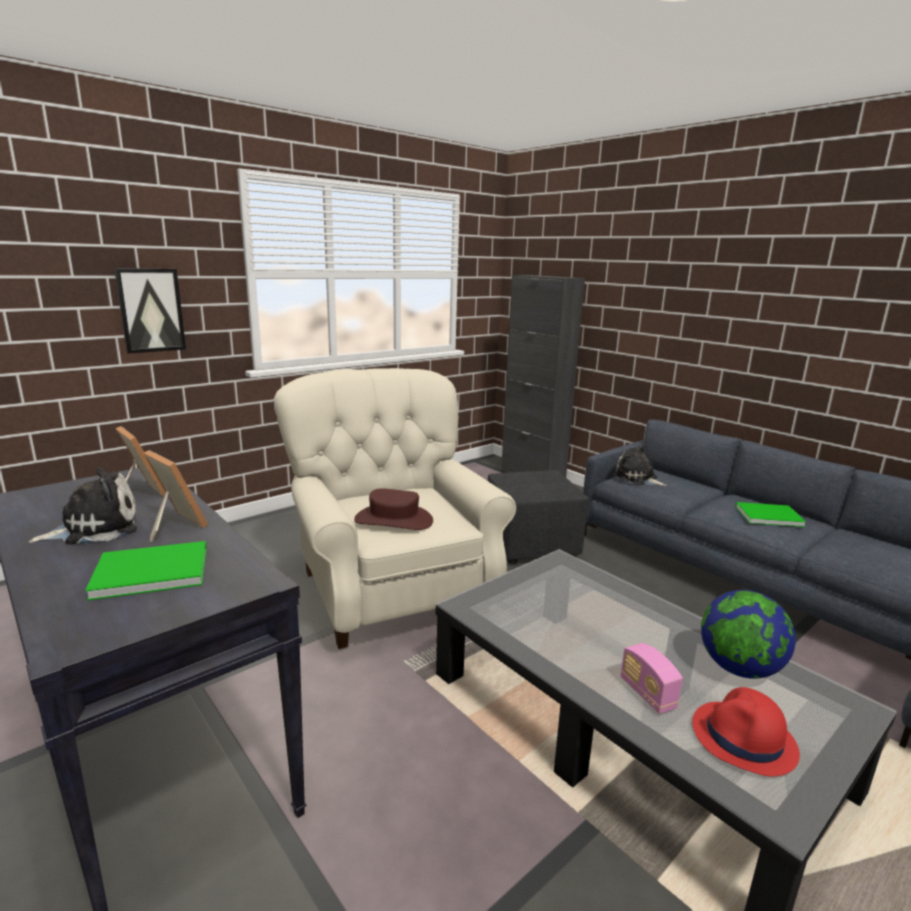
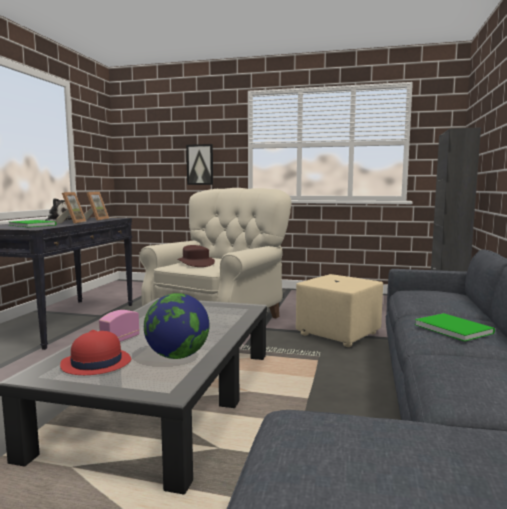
camera: 55 degrees right, 10 degrees down
(531, 545) = (339, 334): black ottoman -> beige ottoman
(637, 478) = (420, 293): plush toy -> none

